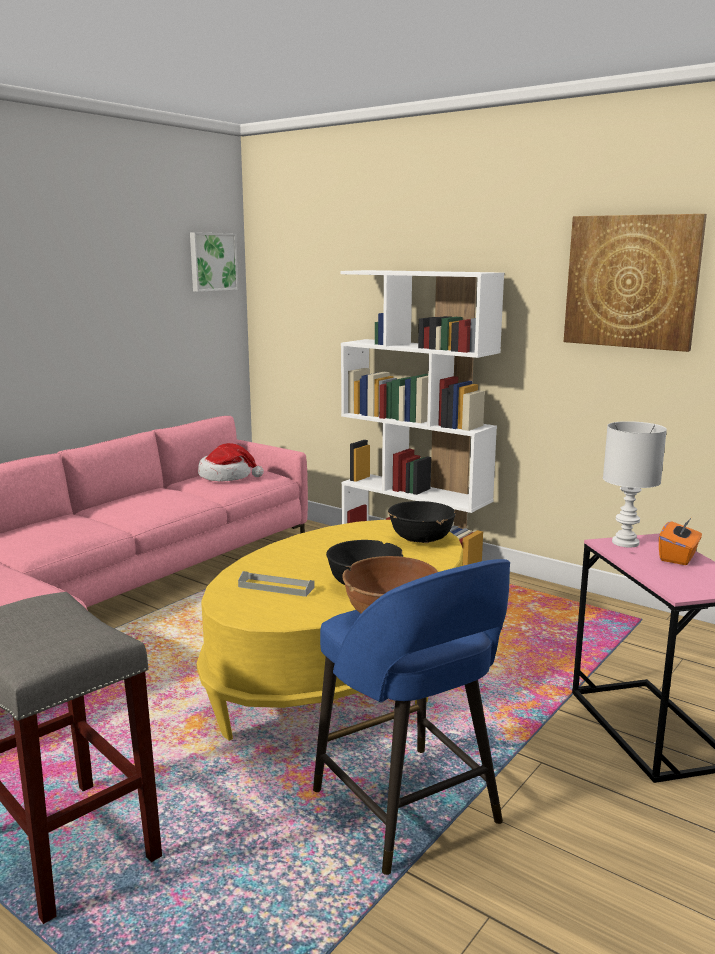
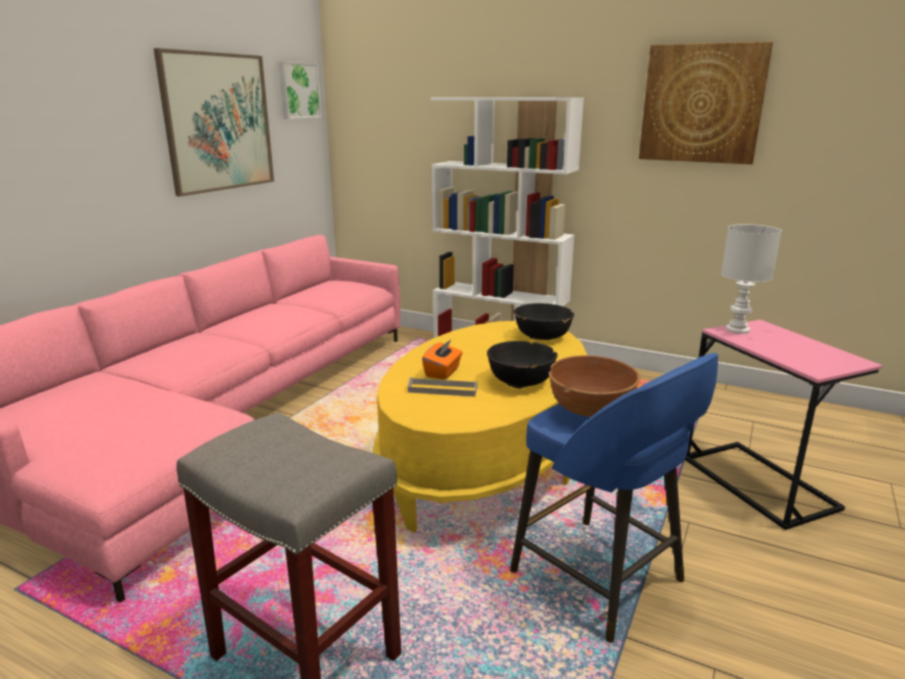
camera: 10 degrees left, 5 degrees up
(116, 296) = (218, 122): none -> picture
(227, 476) = (330, 290): hat -> none
(678, 557) = (788, 339): orange tissue box -> orange tissue box (443, 372)

